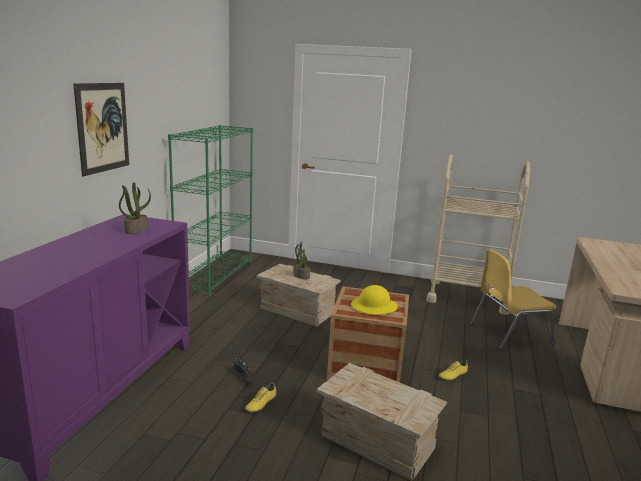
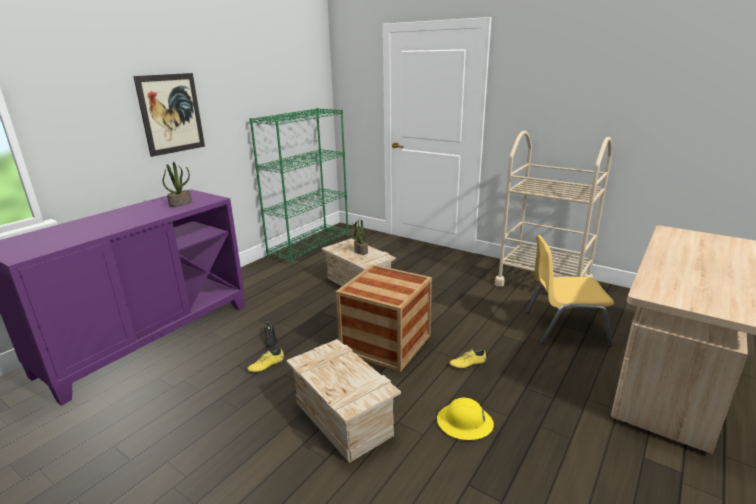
camera: 20 degrees right, 5 degrees up
(374, 307) = (385, 287): yellow hard hat -> yellow hard hat (464, 423)

